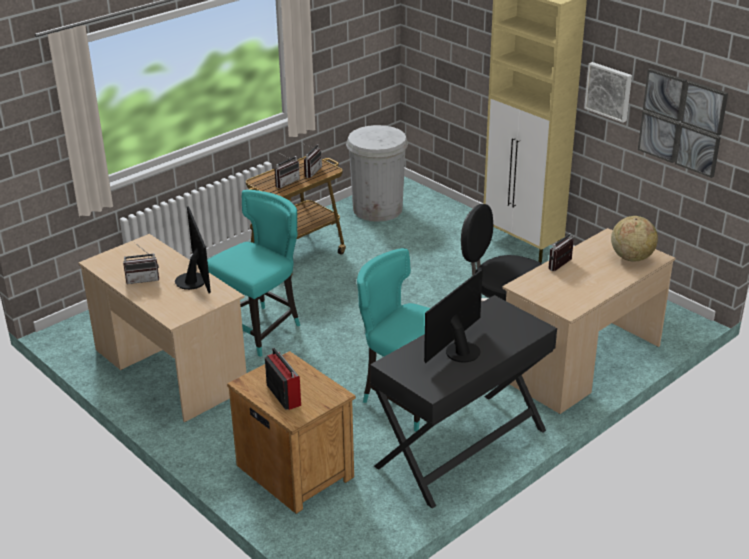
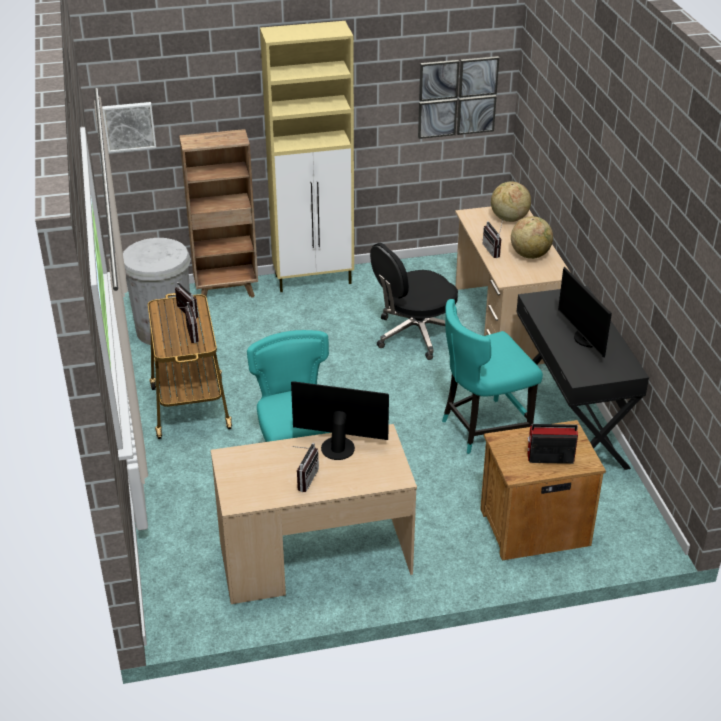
camera: 60 degrees left, 5 degrees up
(457, 215) = (227, 291): none -> brown bookcase
(581, 286) = (530, 255): none -> globe
(609, 91) = (379, 99): picture -> picture (129, 126)

